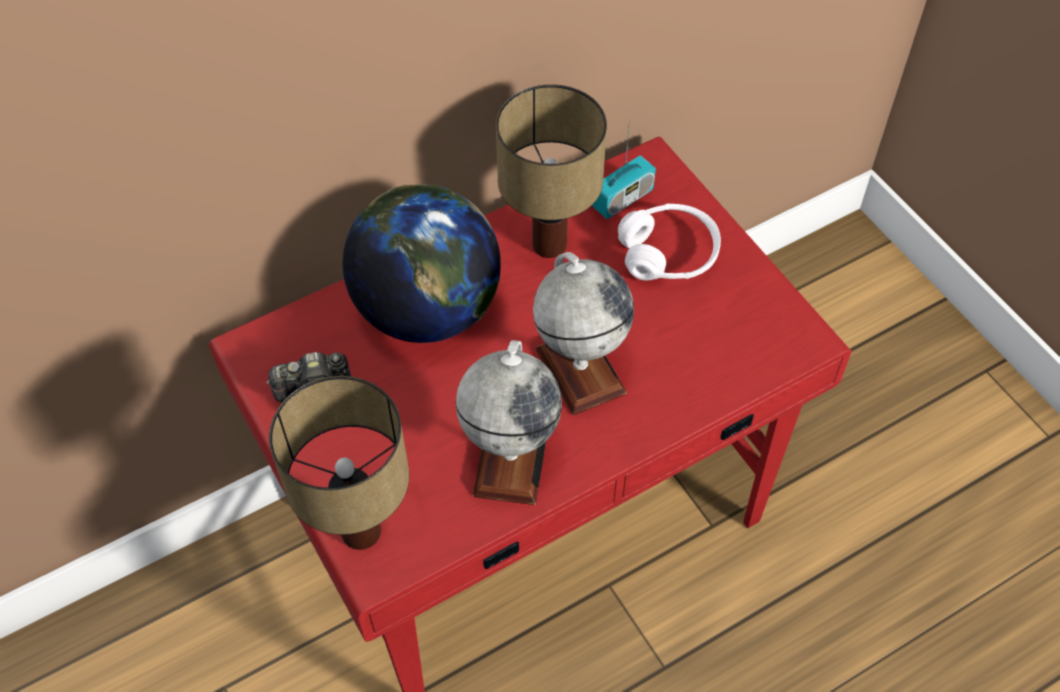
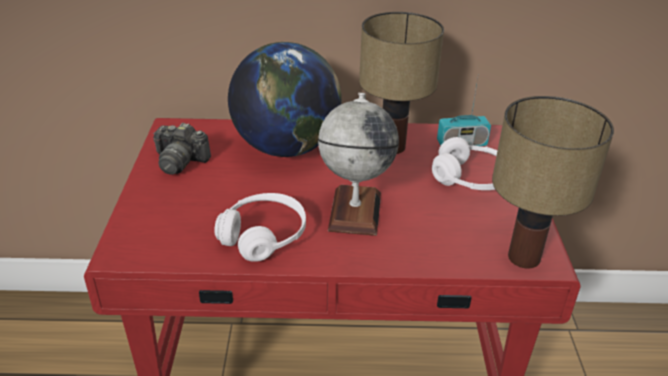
camera: 30 degrees right, 20 degrees down
(358, 531) = (132, 230): table lamp -> table lamp (522, 257)
(510, 460) = (263, 236): globe -> white headphones

